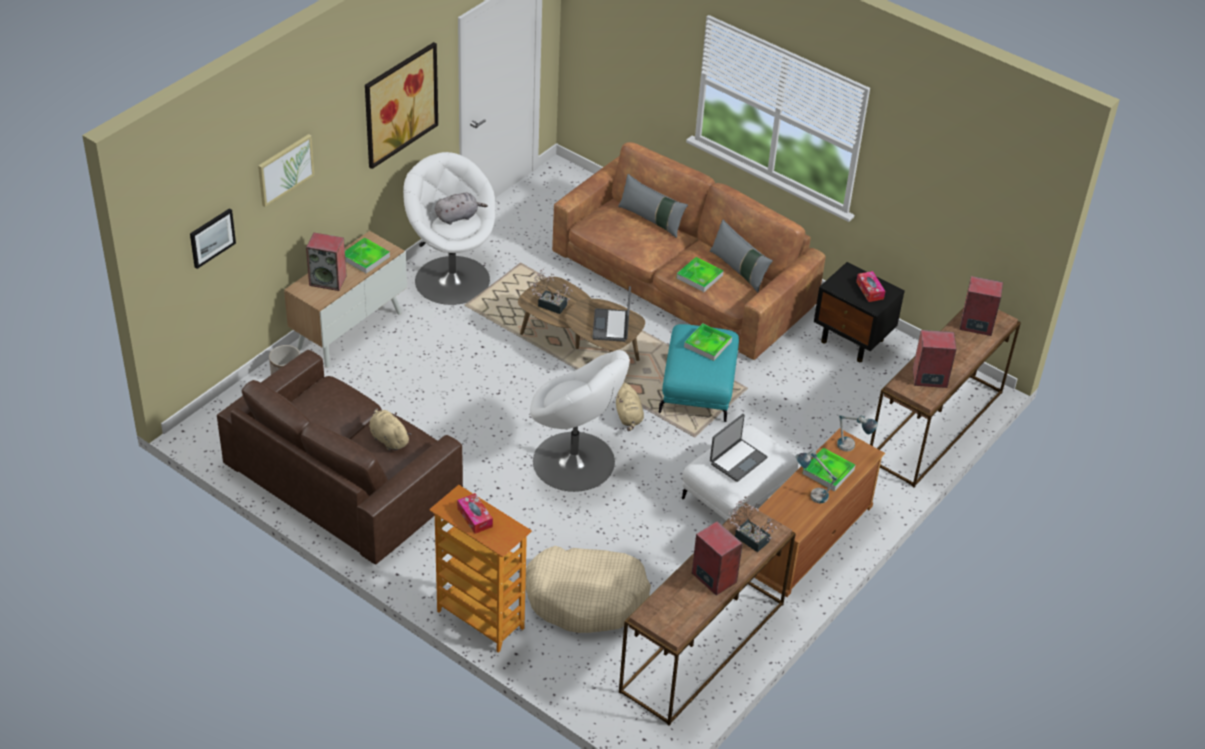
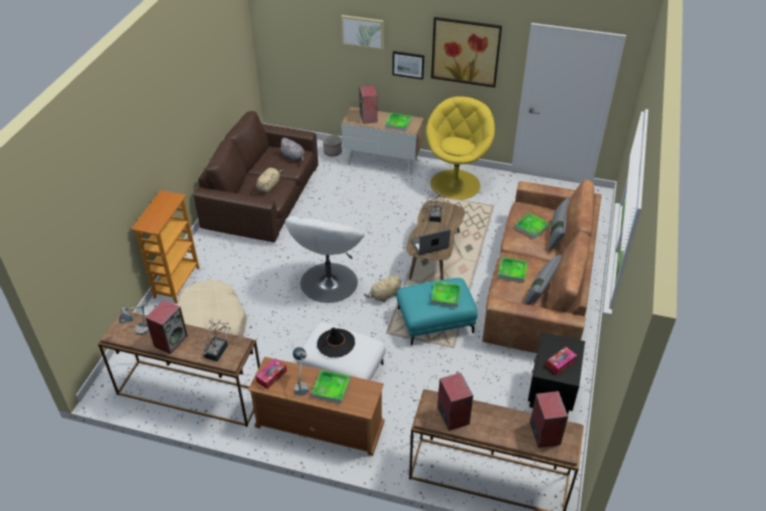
camera: 70 degrees right, 0 degrees up
(212, 237) = (303, 37): picture -> picture (408, 64)
(451, 279) = (455, 184): white armchair -> yellow armchair
(458, 217) = (461, 143): grey plush toy -> grey plush toy (294, 157)
(475, 517) = (160, 208): tissue box -> tissue box (271, 376)
(633, 232) = (531, 227): none -> tray
(737, 460) = (335, 343): laptop -> black hat
(852, 449) = (364, 396): table lamp -> table lamp (139, 334)

